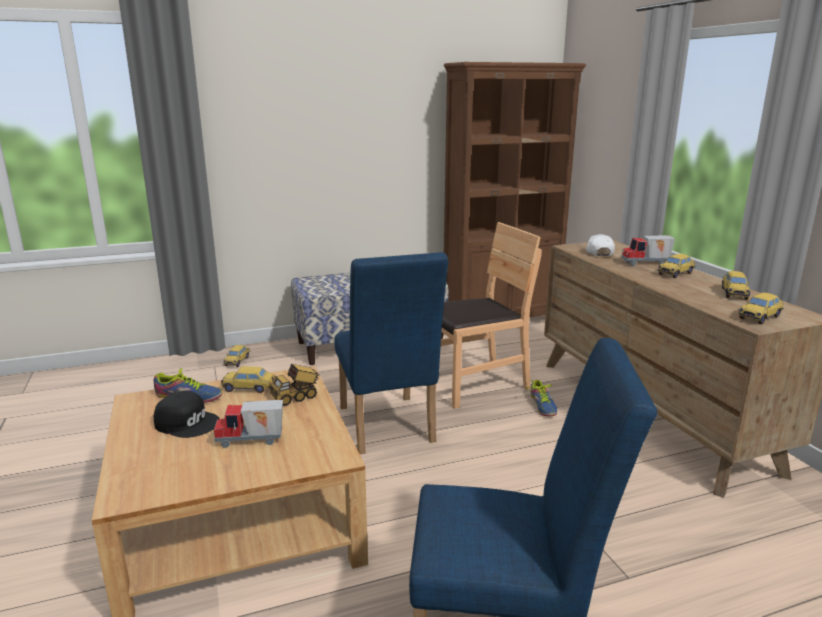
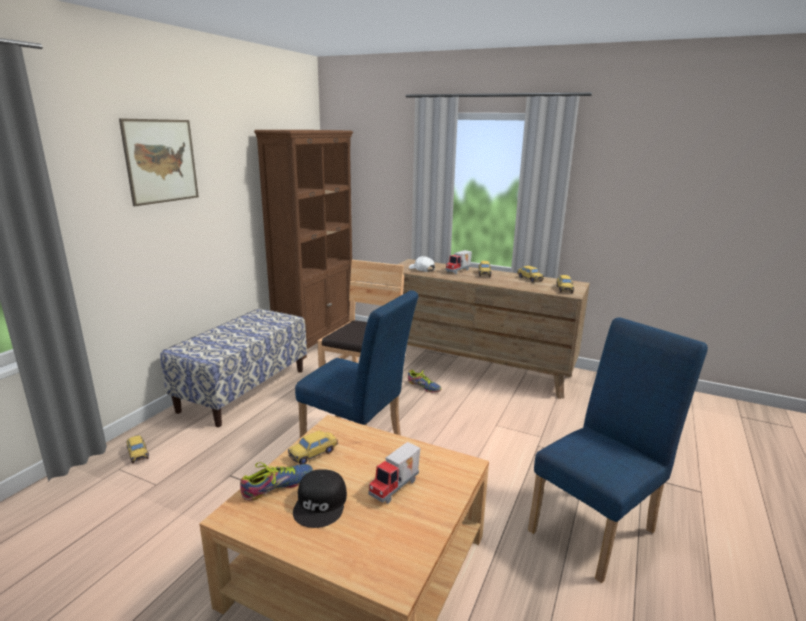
camera: 45 degrees left, 0 degrees up
(187, 422) = (321, 504): black cap -> black cap turned 120 degrees clockwise
(296, 397) = (363, 442): toy truck -> none
(320, 94) = (161, 161): none -> picture

